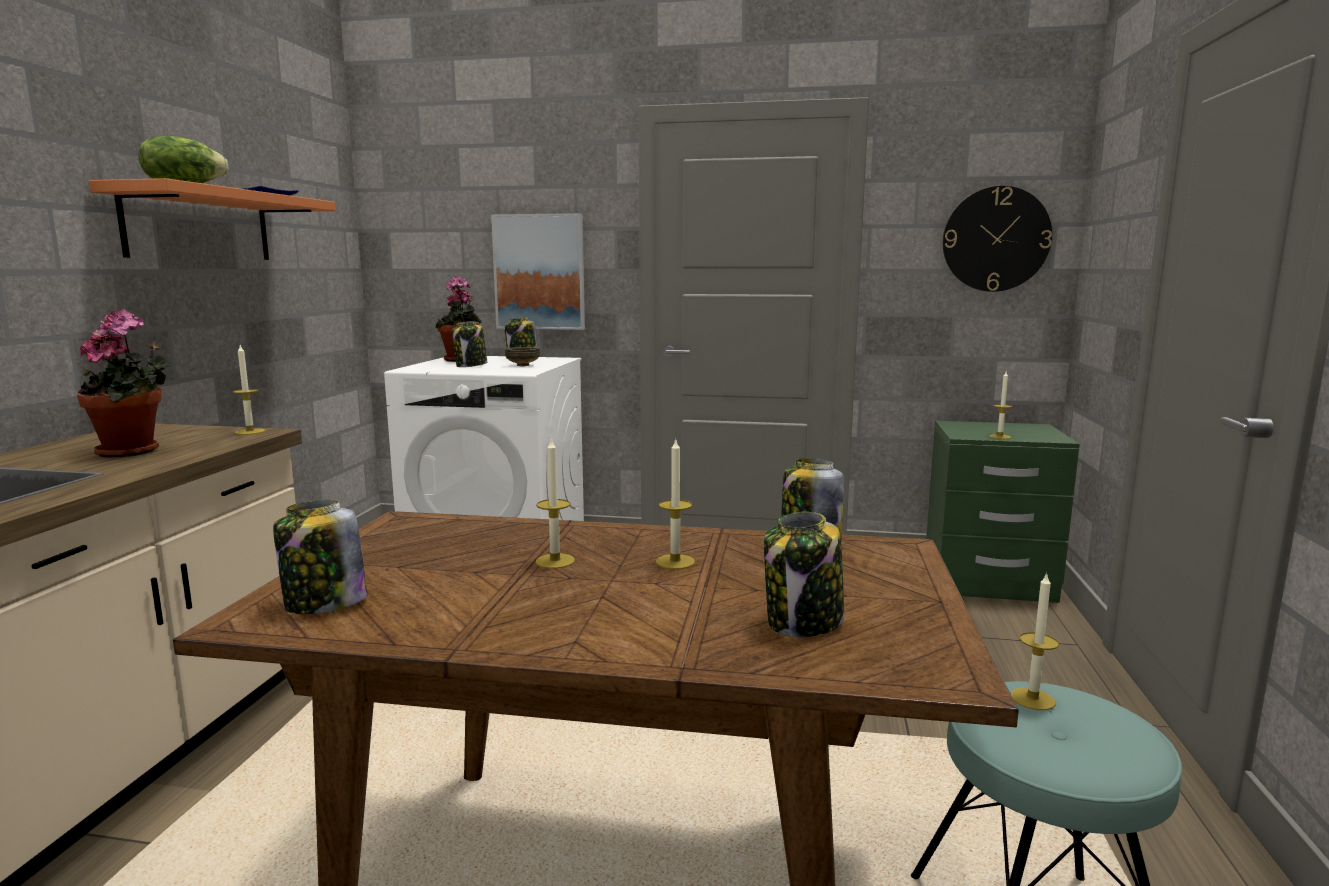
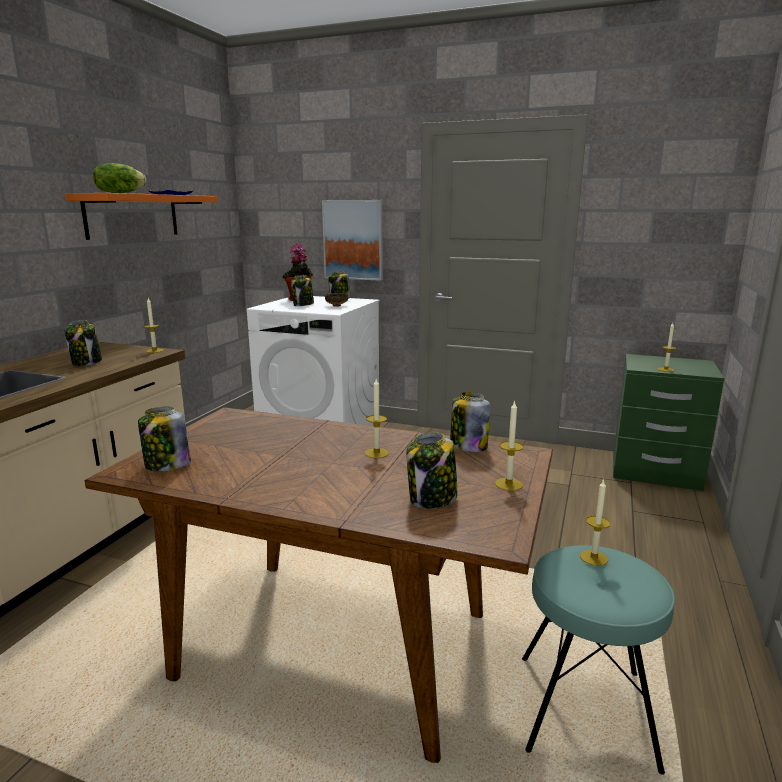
camera: 10 degrees right, 5 degrees up
(134, 451) = (87, 362): potted plant -> jar
(555, 561) = (305, 447): candle -> candle (508, 484)
(996, 239) = (679, 221): wall clock -> none

